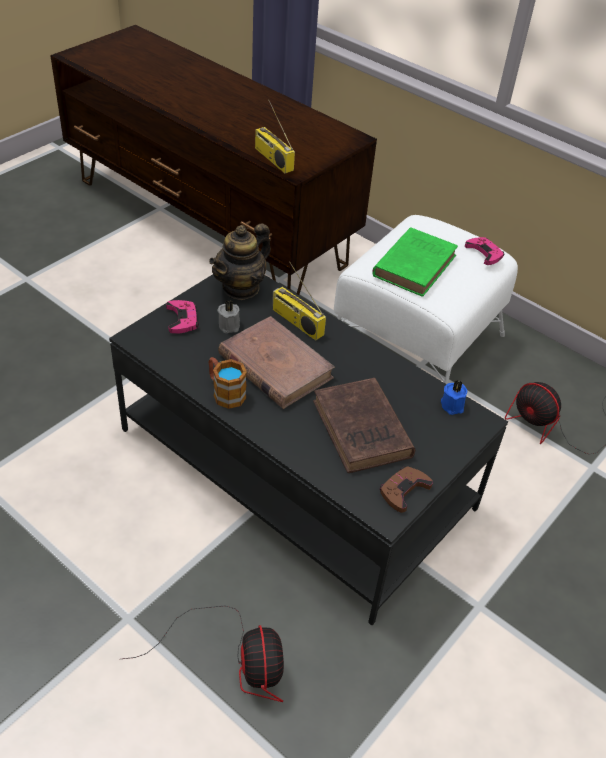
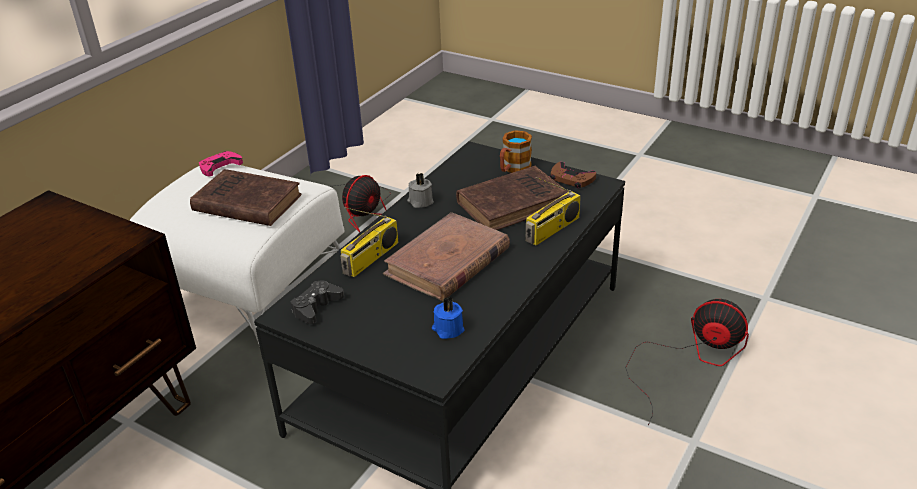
camera: 95 degrees left, 10 degrees down
(182, 319) = (389, 342): pink game controller -> none
(225, 392) = (500, 287): mug -> mug (513, 169)
(230, 325) = (389, 303): grey candle -> grey candle (420, 202)
(236, 660) = (690, 359): fan -> fan turned 45 degrees clockwise
(241, 287) = (316, 307): teapot -> black game controller
(272, 159) = (94, 260): radio -> radio (552, 230)
(415, 264) = (245, 203): green book -> brown book
(453, 405) = (461, 164): blue candle -> blue candle (447, 329)

